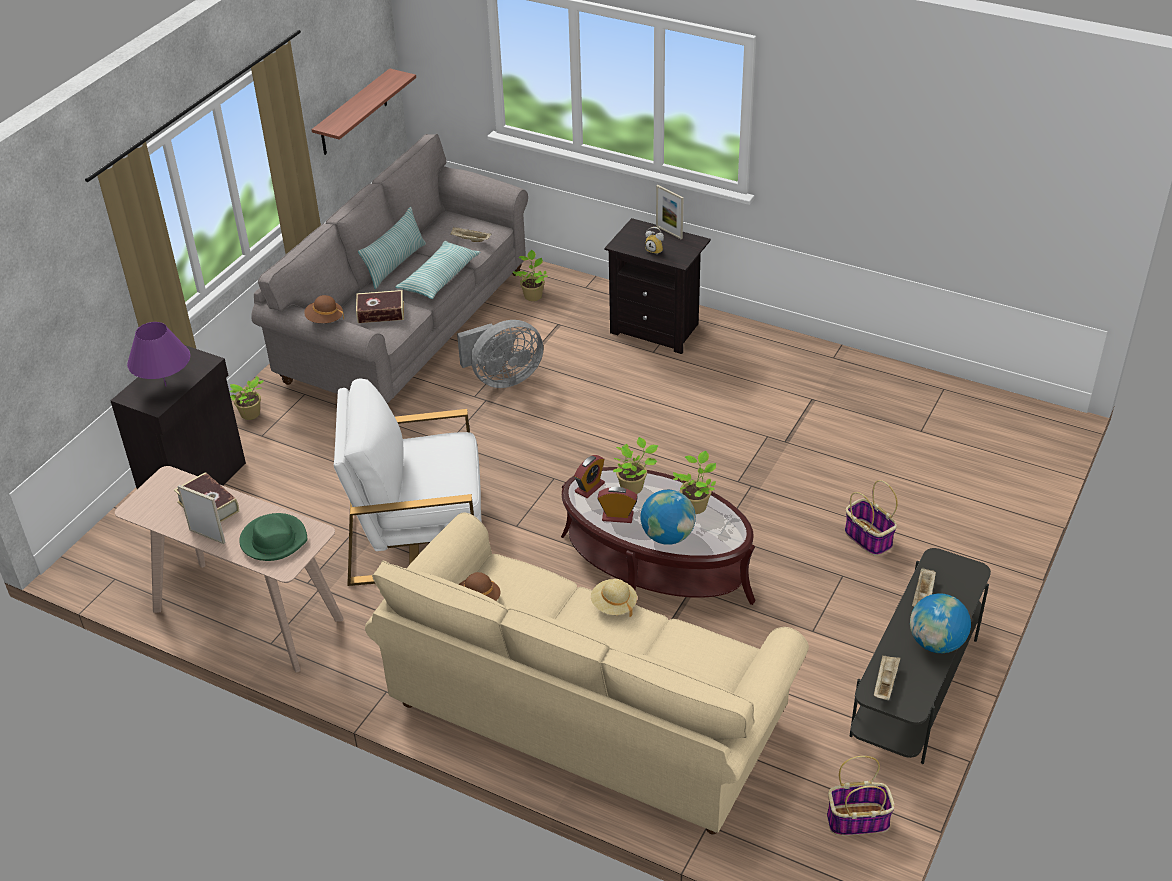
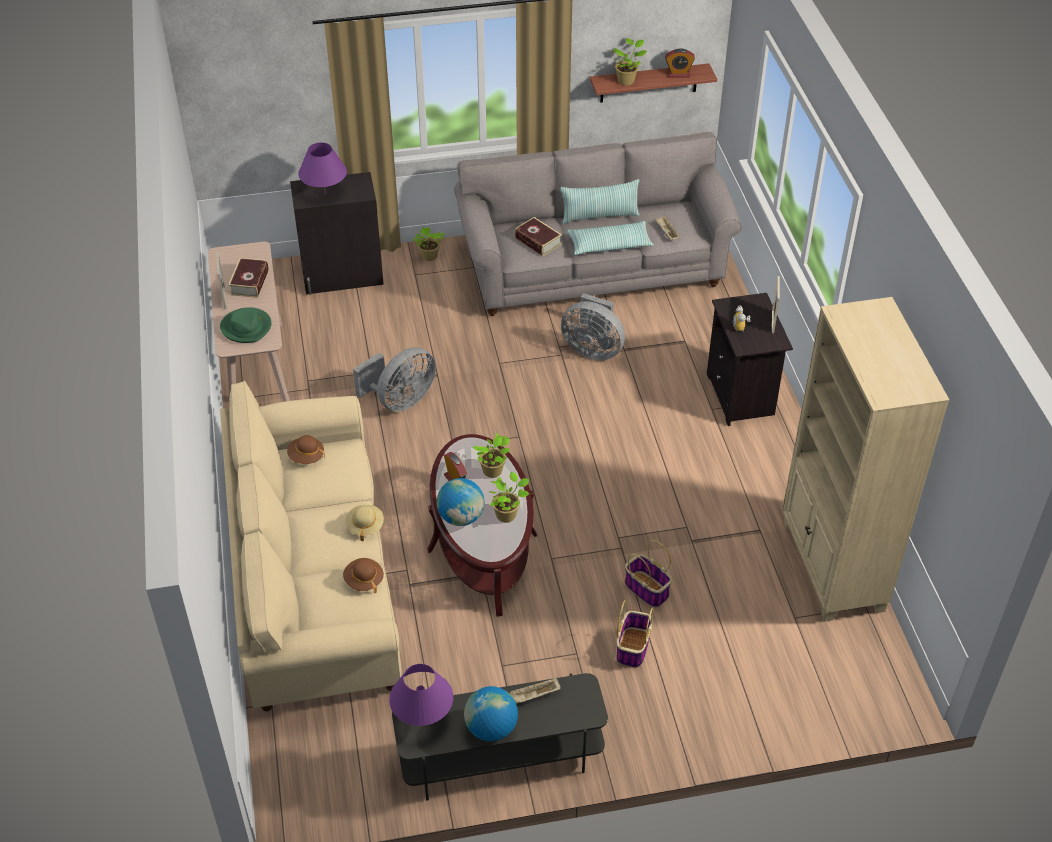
camera: 50 degrees right, 5 degrees up
(324, 320) = (476, 219): brown hat -> brown hat (364, 580)
(416, 531) = (400, 400): white armchair -> grey fan
(533, 295) = (701, 308): potted plant -> potted plant (627, 80)
(589, 487) = (471, 449): alarm clock -> alarm clock (678, 74)
(858, 820) = (342, 787): basket -> basket (647, 590)
(885, 683) = (423, 717): beige tray -> purple table lamp
(888, 383) = (832, 567): none -> beige bookcase

